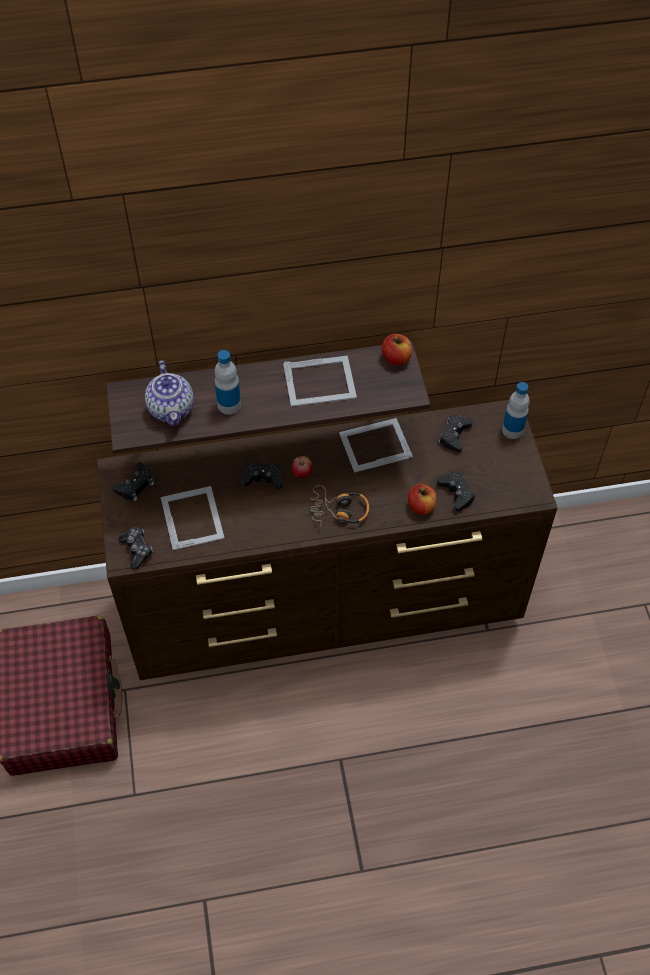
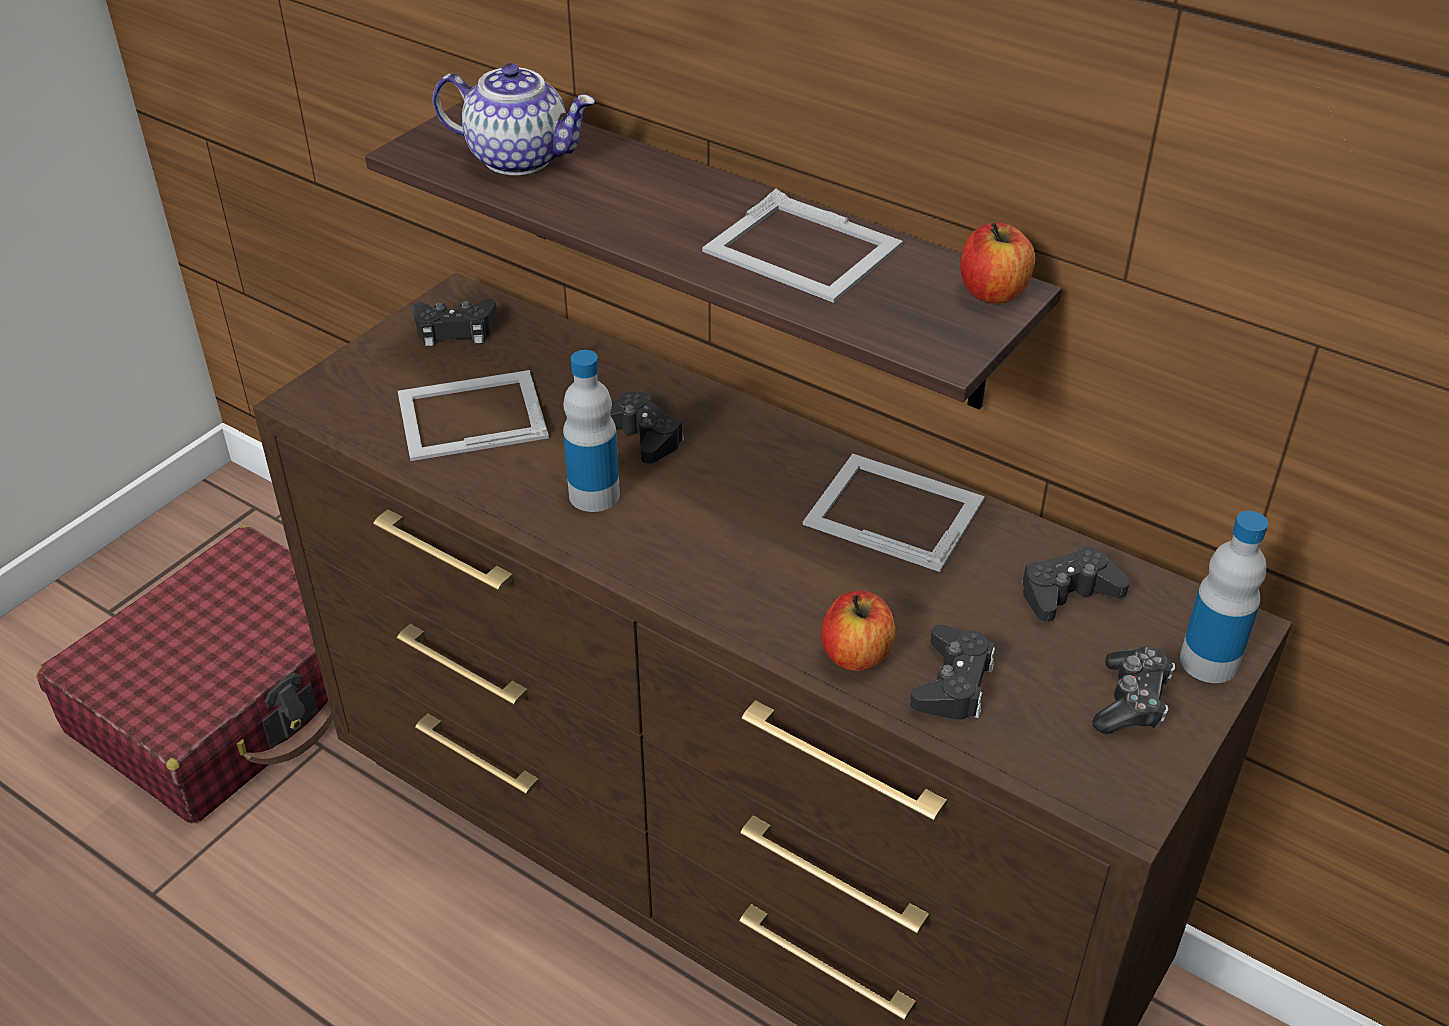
camera: 45 degrees right, 15 degrees down
(137, 550) = (337, 402): game controller -> game controller (1131, 701)
(172, 409) = (520, 158): teapot -> teapot turned 105 degrees counterclockwise
(192, 517) = (470, 415): picture frame -> picture frame turned 135 degrees counterclockwise
(229, 405) = (609, 197): bottle -> bottle (594, 495)
(302, 474) = (712, 471): apple -> none
(339, 511) = (699, 559): headphones -> none

